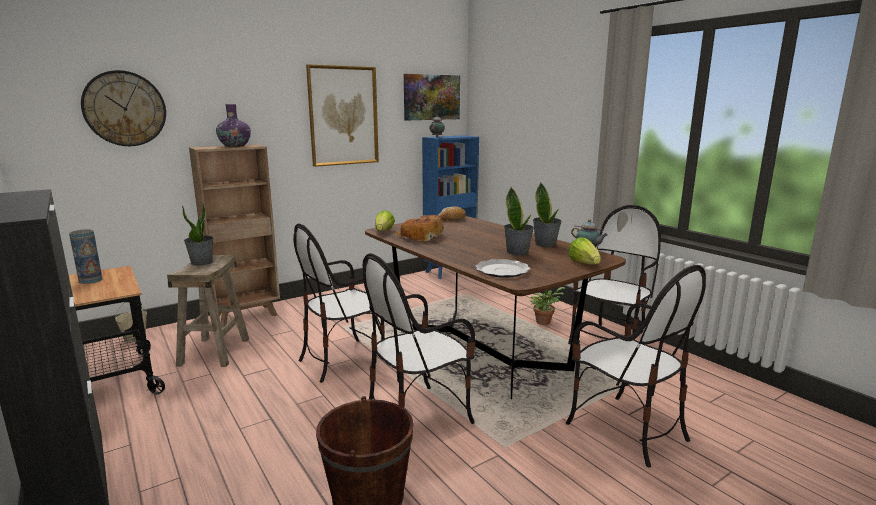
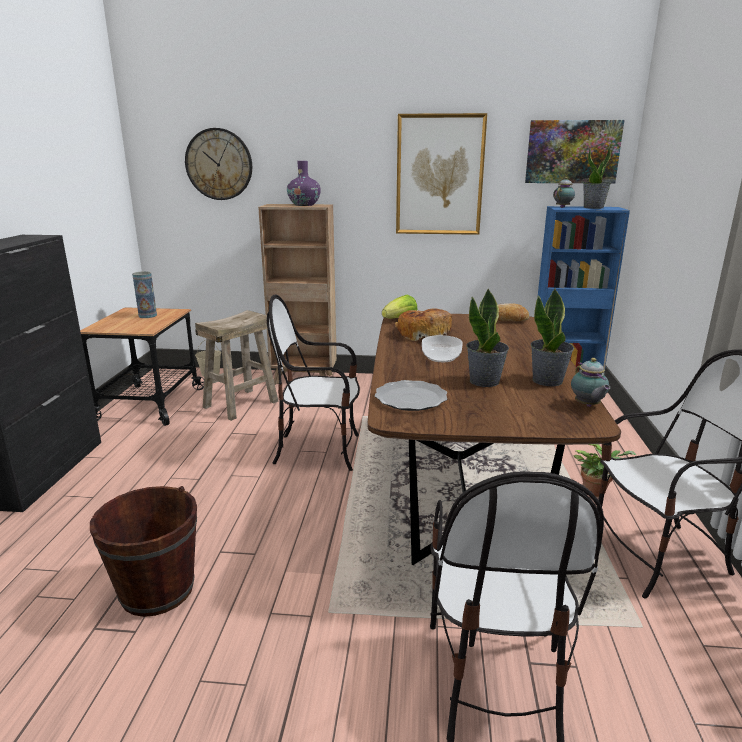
camera: 40 degrees right, 5 degrees up
(202, 262) = (237, 318): potted plant -> potted plant (593, 207)
(417, 416) = (299, 535): chair -> none
(464, 246) = (441, 357): none -> bowl
(584, 264) = (535, 422): lettuce -> none

